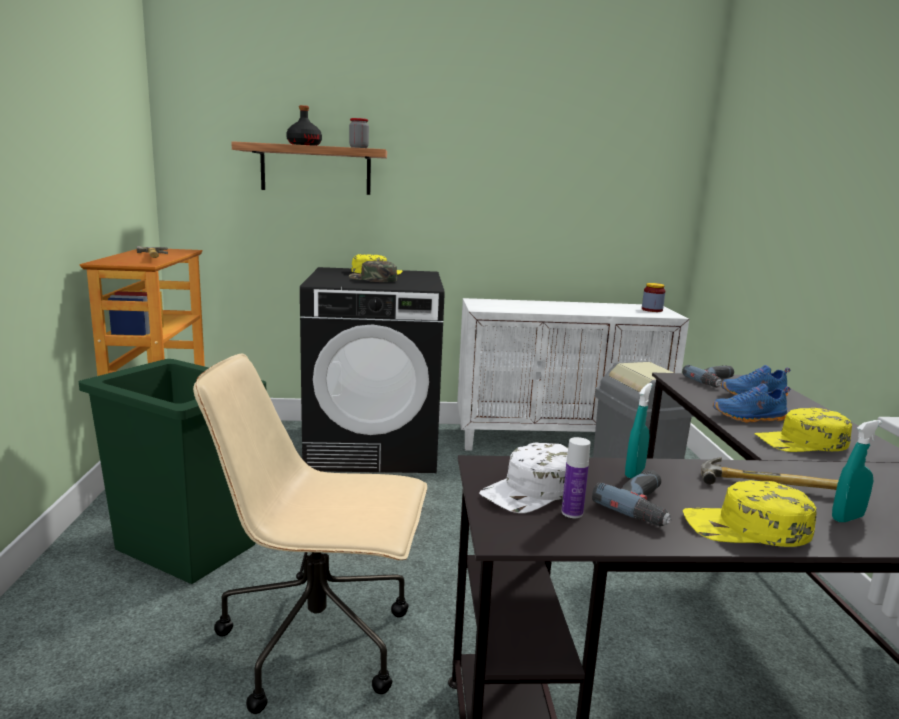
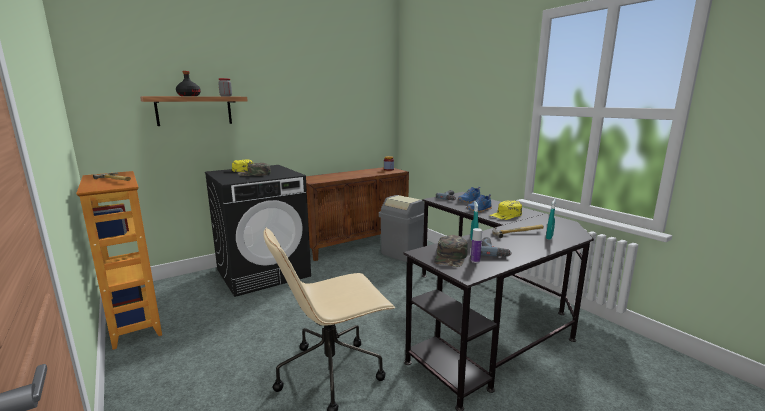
camera: 30 degrees left, 0 degrees up
(186, 546) = (205, 358): green trash can -> none
(531, 491) = (451, 257): white cap -> green cap
(559, 440) = (355, 244): white cabinet -> brown cabinet
(746, 528) = (529, 249): yellow cap -> none

